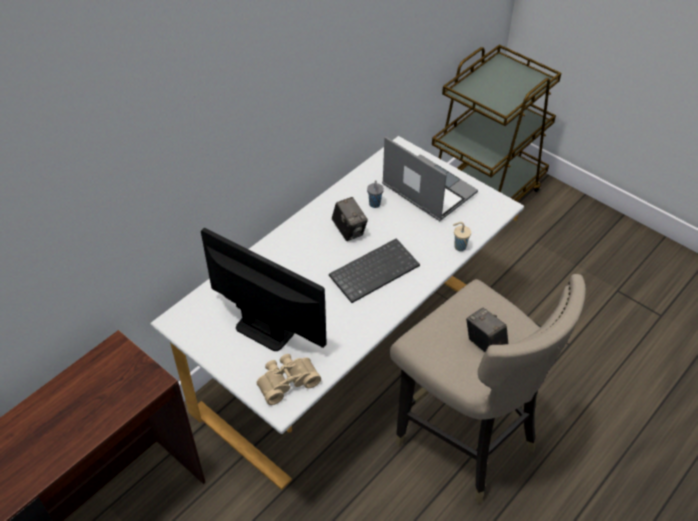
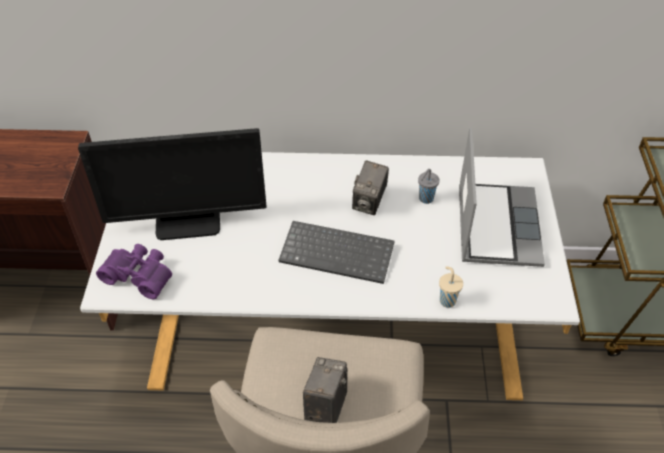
camera: 50 degrees right, 0 degrees up
(265, 329) = (188, 222): monitor -> monitor turned 90 degrees clockwise
(286, 381) = (140, 275): beige binoculars -> purple binoculars

